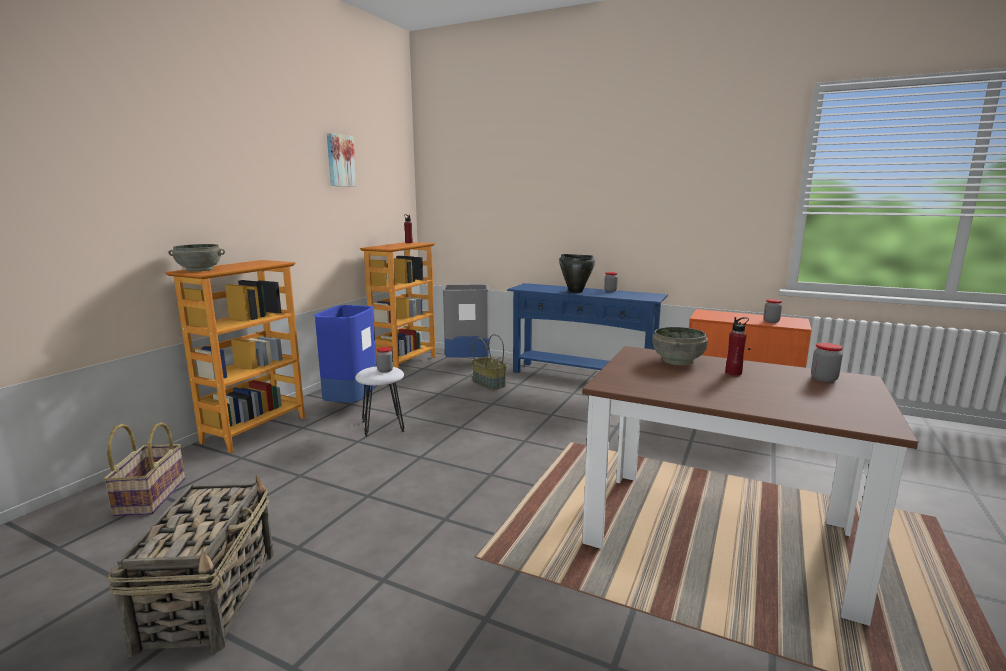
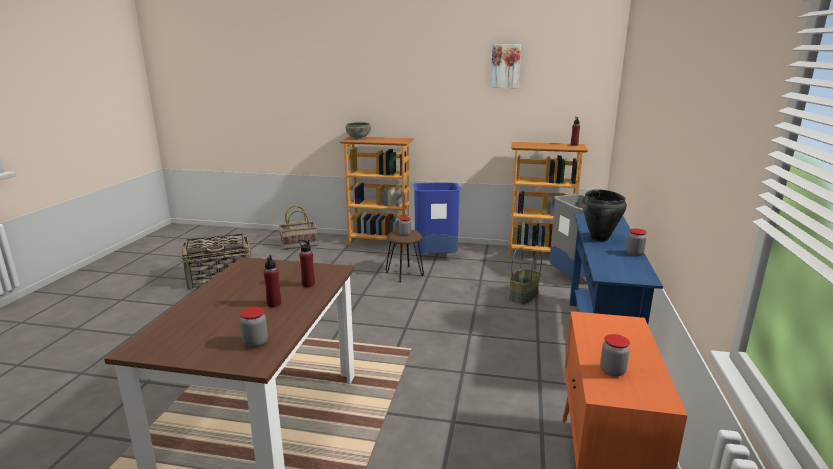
camera: 75 degrees right, 5 degrees up
(382, 426) = (405, 274): white stool -> brown stool
(678, 361) = (308, 284): grey bowl -> red bottle

